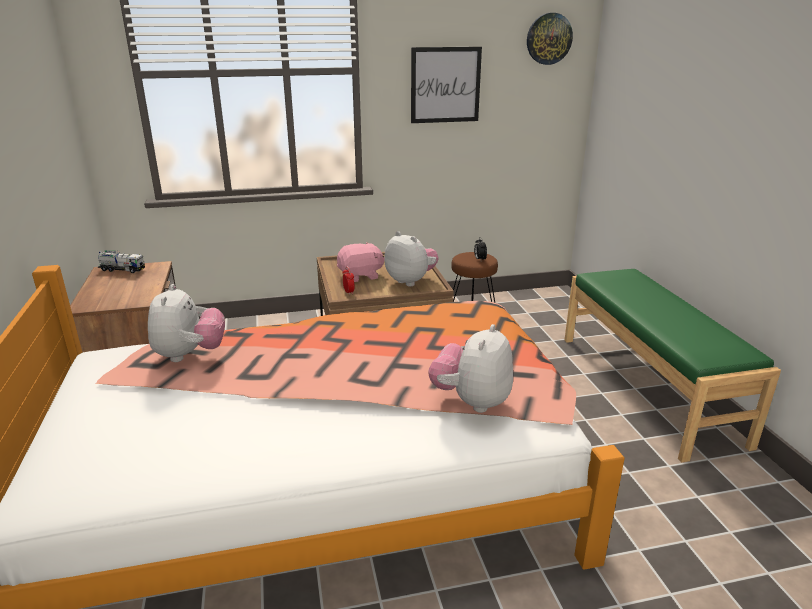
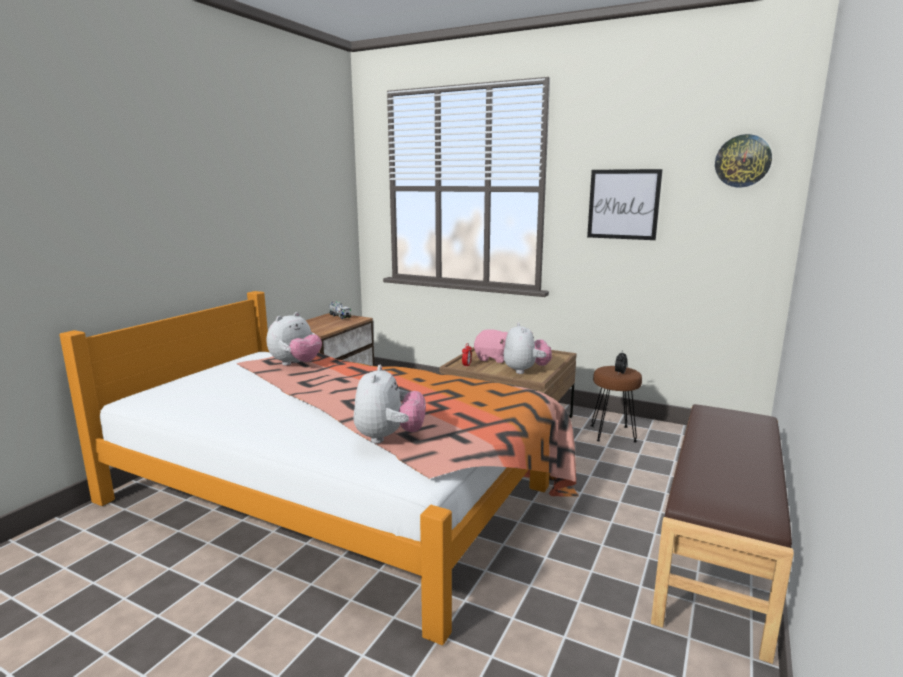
camera: 40 degrees right, 10 degrees down
(471, 401) = (389, 437): plush toy -> plush toy turned 120 degrees clockwise
(647, 387) = (719, 550): green bench -> brown bench

